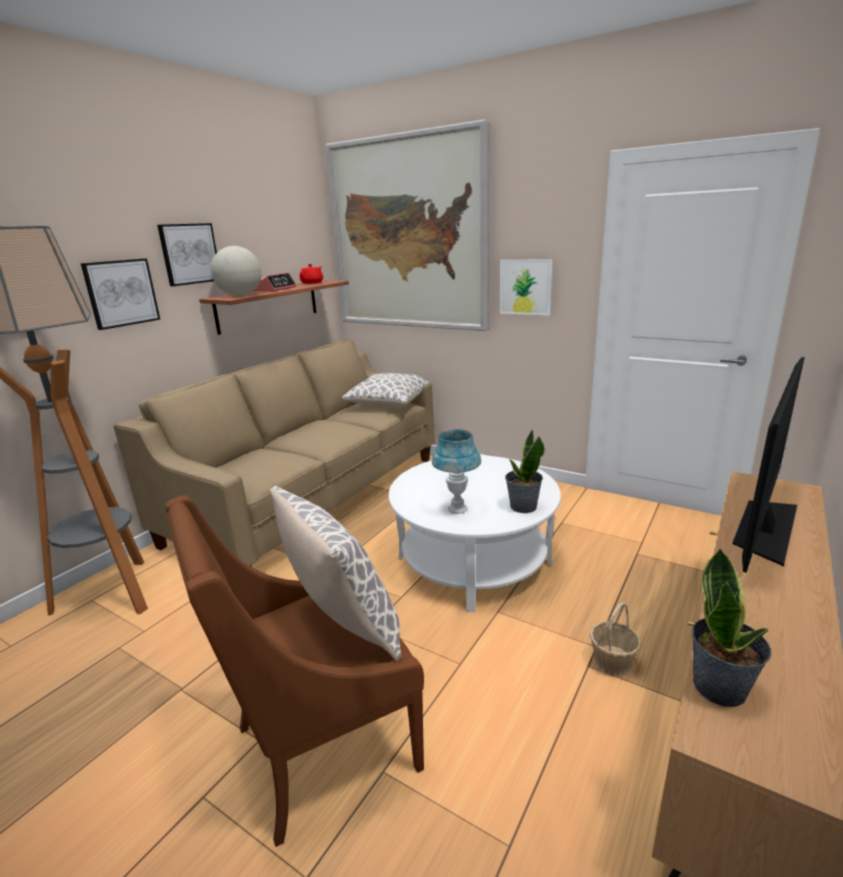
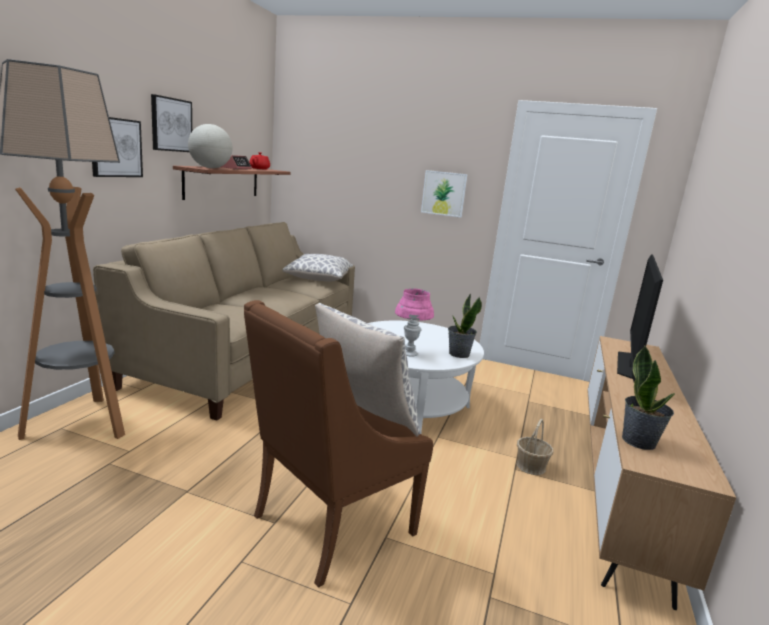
camera: 15 degrees left, 5 degrees down
(409, 235) = (348, 140): picture -> none
(457, 509) = (409, 353): blue table lamp -> pink table lamp

